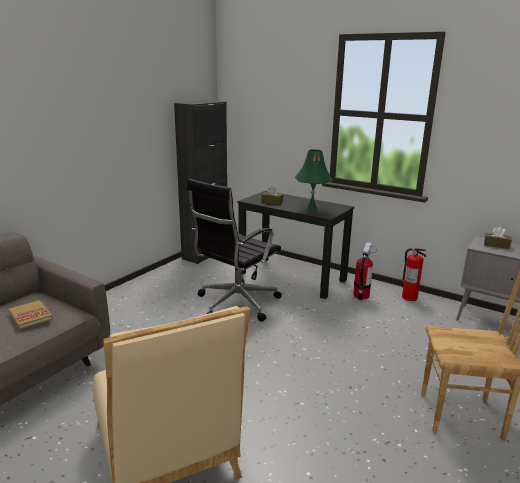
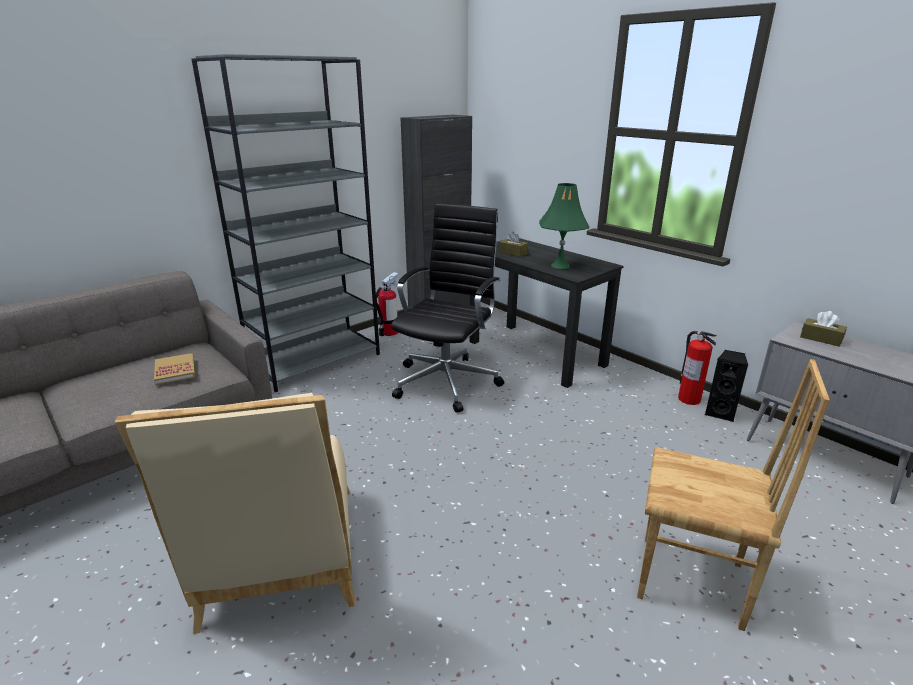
camera: 15 degrees right, 5 degrees up
(121, 300) = (316, 361): none -> grey bookcase
(235, 304) = (448, 381): black office chair -> black office chair turned 150 degrees clockwise
(361, 295) = (619, 388): fire extinguisher -> fire extinguisher (389, 332)
(433, 304) = (720, 413): none -> black speaker

